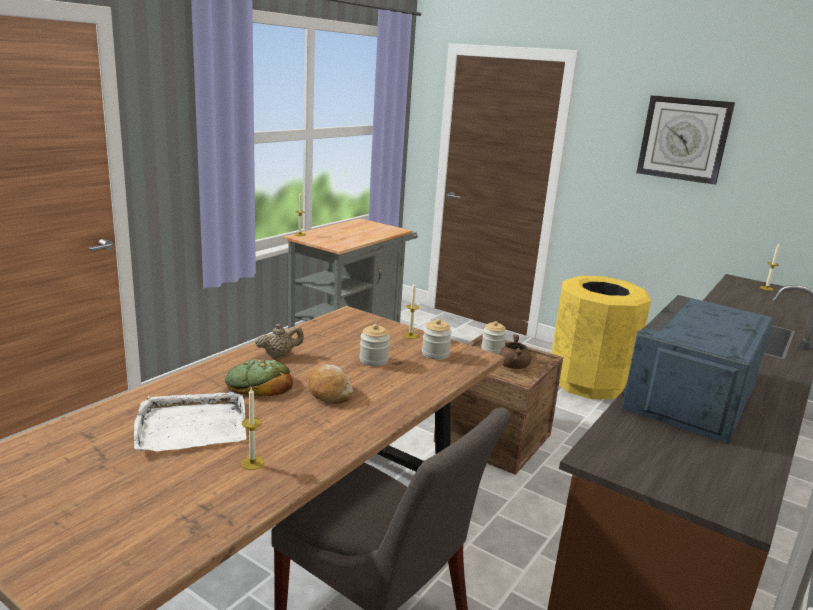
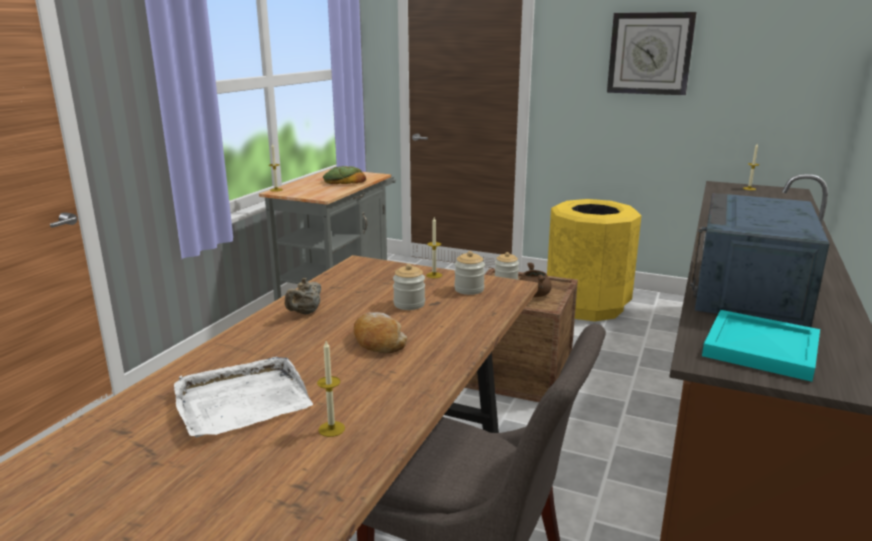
camera: 10 degrees left, 0 degrees up
(259, 383) = (297, 345): bread -> bread (344, 181)
(279, 355) = (305, 313): beige teapot -> beige teapot turned 150 degrees clockwise
(659, 456) = (759, 348): none -> turquoise tray

